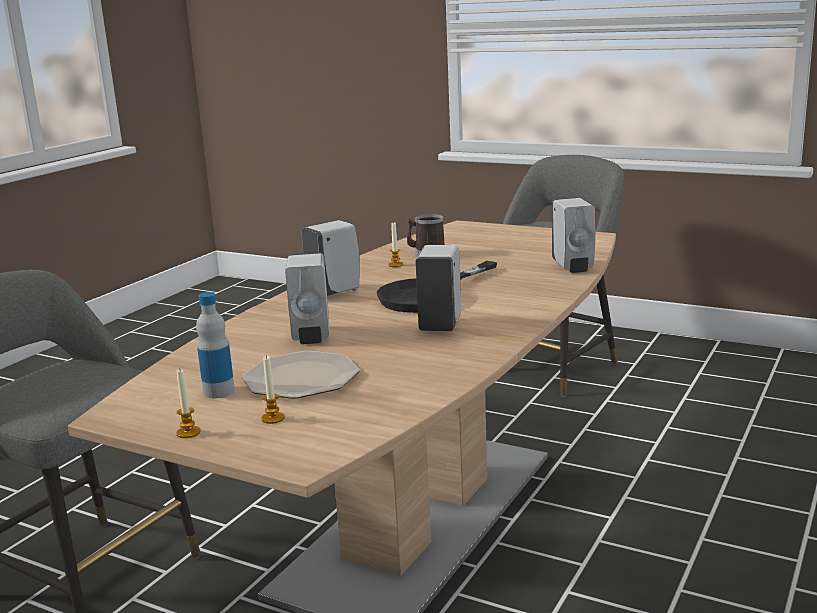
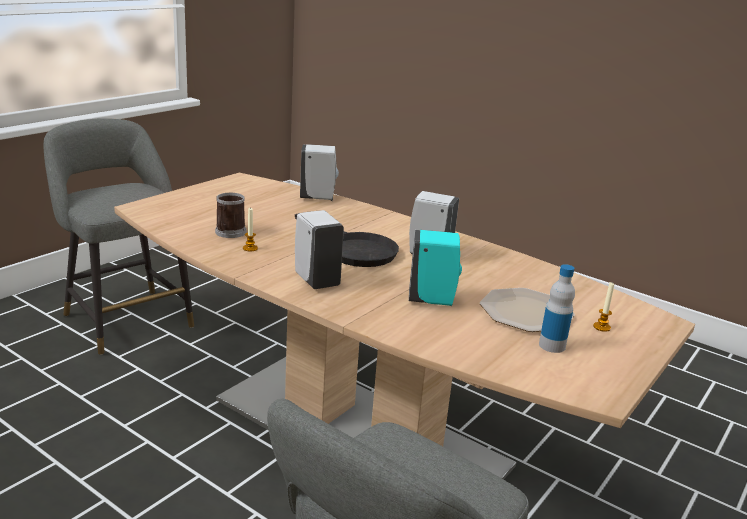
camera: 85 degrees left, 5 degrees up
(188, 433) = (630, 360): candle -> none
(311, 336) = (433, 300): white soap dispenser -> turquoise soap dispenser

